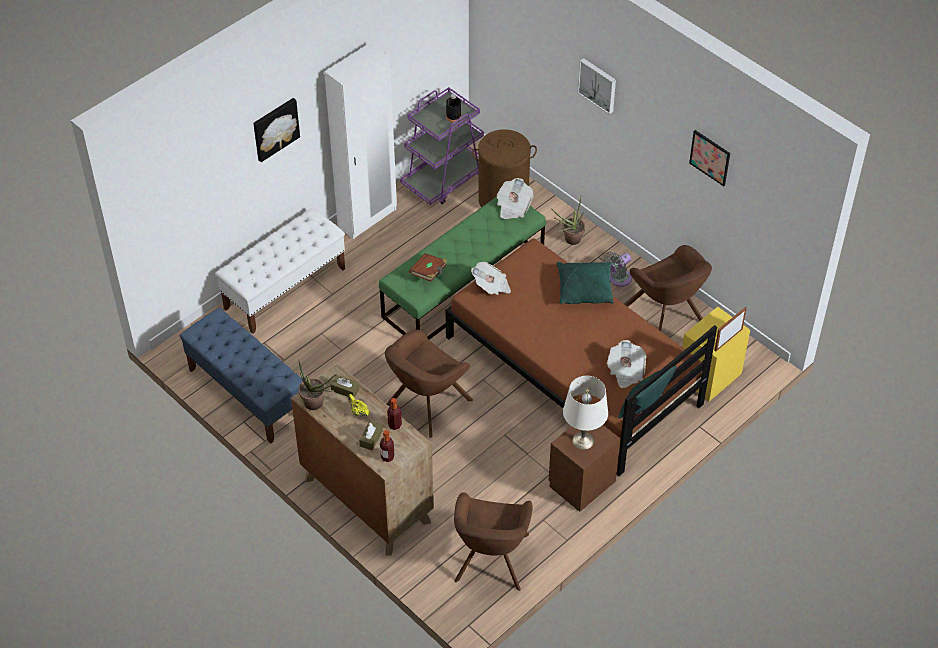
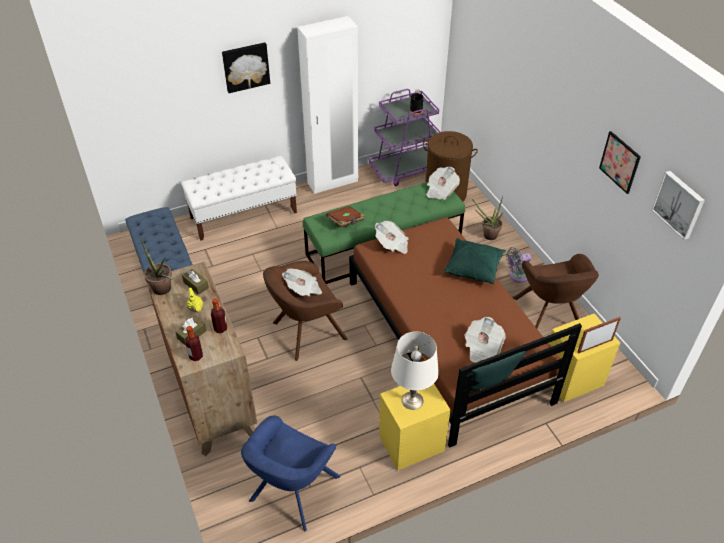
camera: 20 degrees right, 5 degrees down
(421, 361) = (303, 289): none -> newspaper
(491, 561) = (292, 492): brown armchair -> blue armchair
(582, 483) = (411, 443): brown nightstand -> yellow nightstand
(598, 85) = (534, 88): picture -> picture (679, 204)

